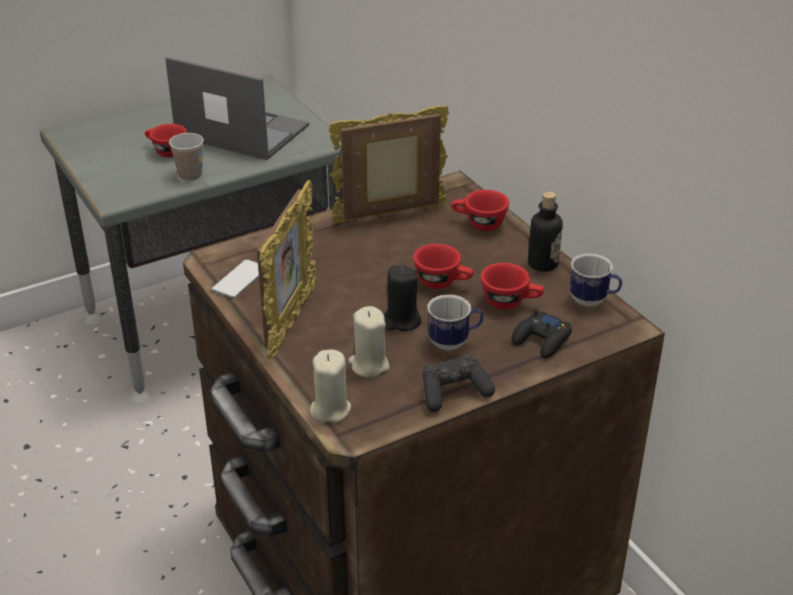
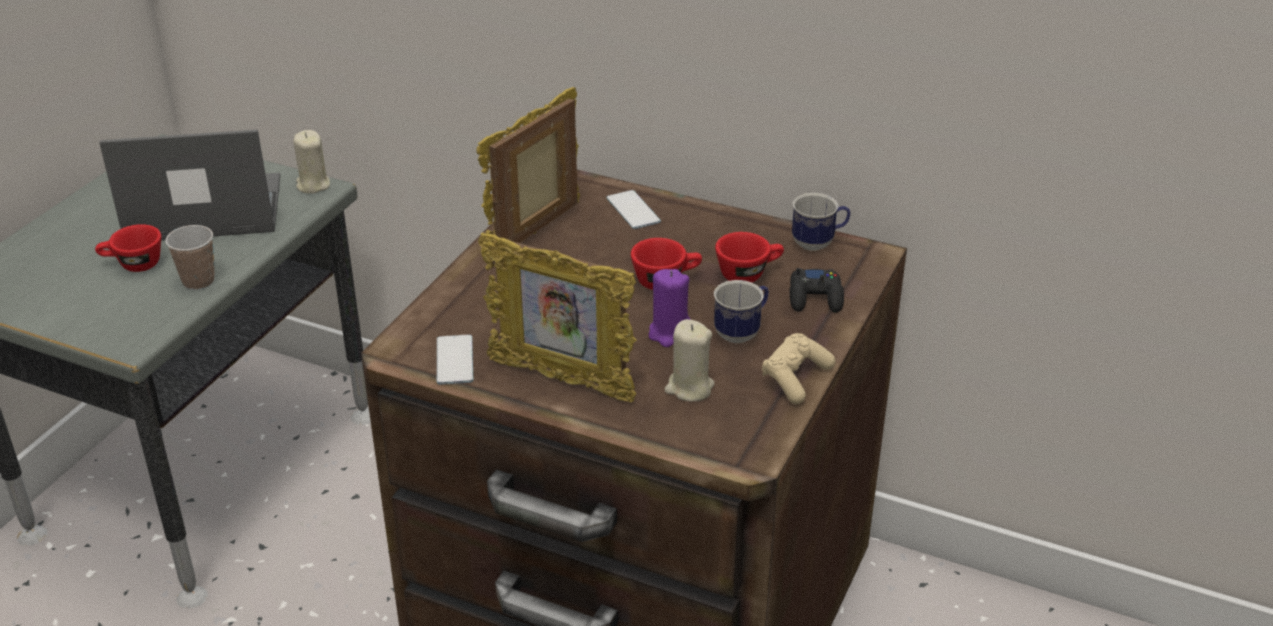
camera: 35 degrees left, 0 degrees up
(290, 321) = (561, 380): picture frame -> picture frame turned 135 degrees clockwise
(330, 409) = (702, 446): beige candle -> beige candle (313, 185)
(401, 321) = (670, 333): black candle -> purple candle
(453, 393) = (795, 378): black game controller -> beige game controller
(478, 224) = (633, 210): red cup -> phone
(543, 264) = (736, 226): bottle -> none

